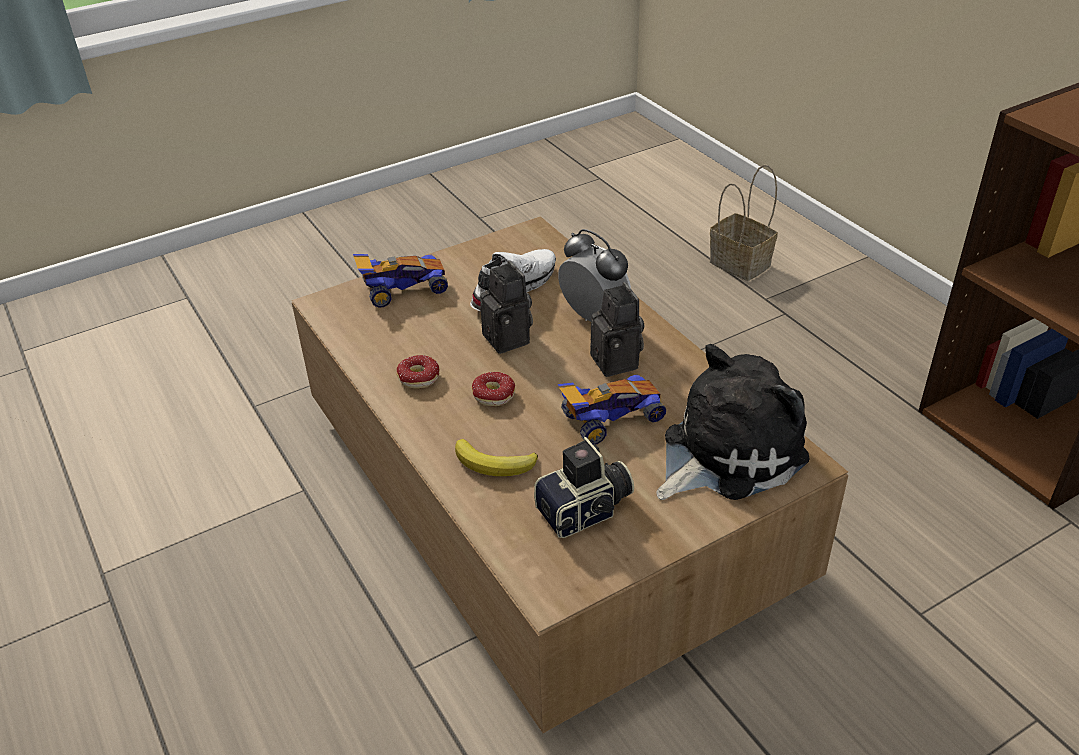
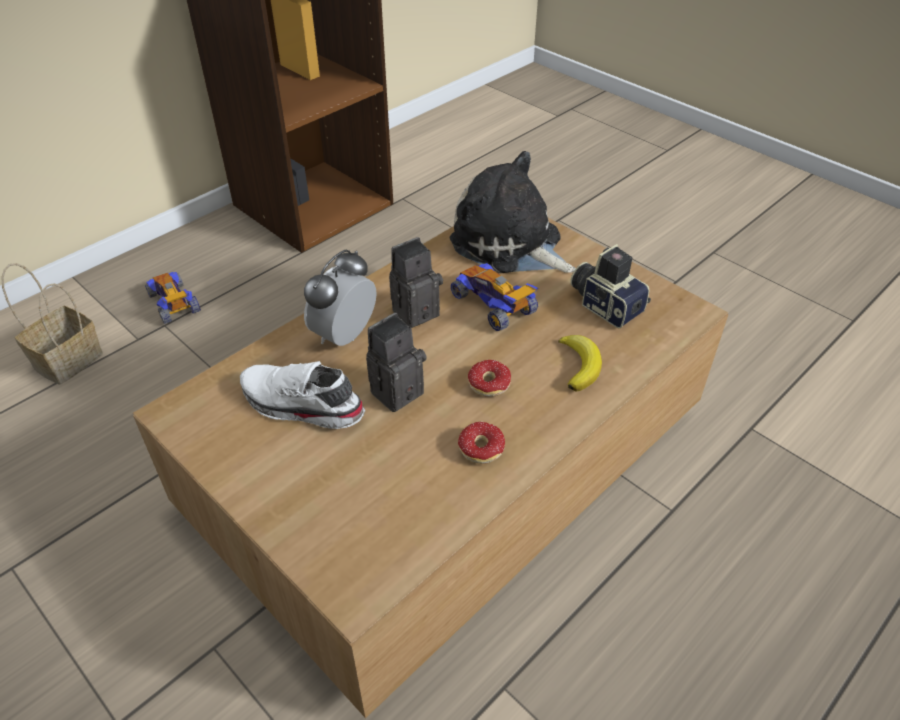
camera: 105 degrees left, 5 degrees up
(403, 290) = (313, 511): toy car -> toy car (175, 305)

